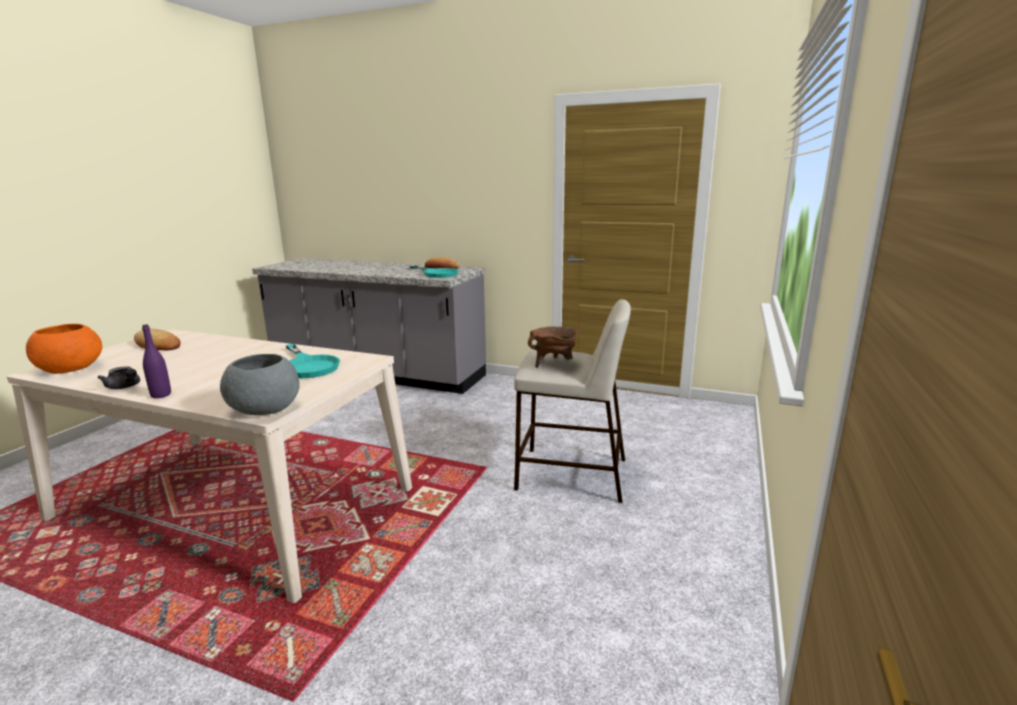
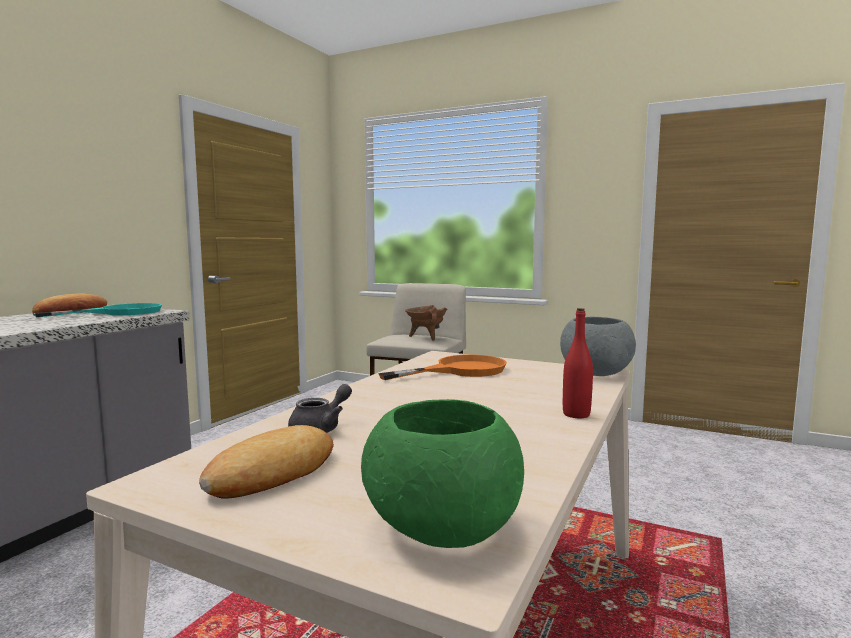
camera: 85 degrees left, 10 degrees down
(72, 369) = (440, 525): orange bowl -> green bowl
(125, 387) = (552, 441): grey teapot -> grey teapot (321, 428)
(161, 395) = (576, 414): purple bottle -> red bottle
(308, 366) = (460, 370): turquoise frying pan -> orange frying pan

